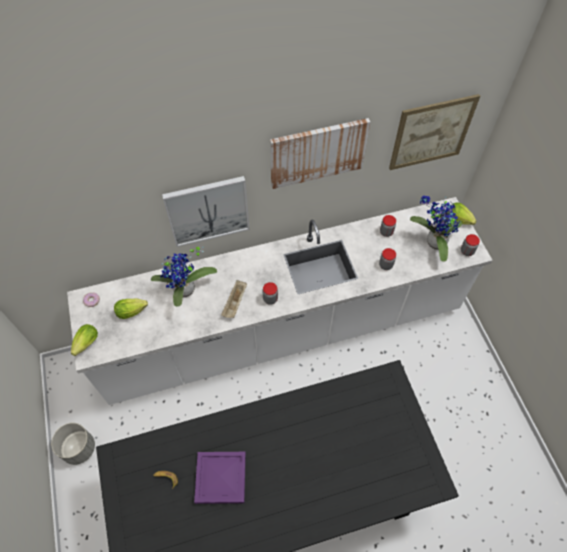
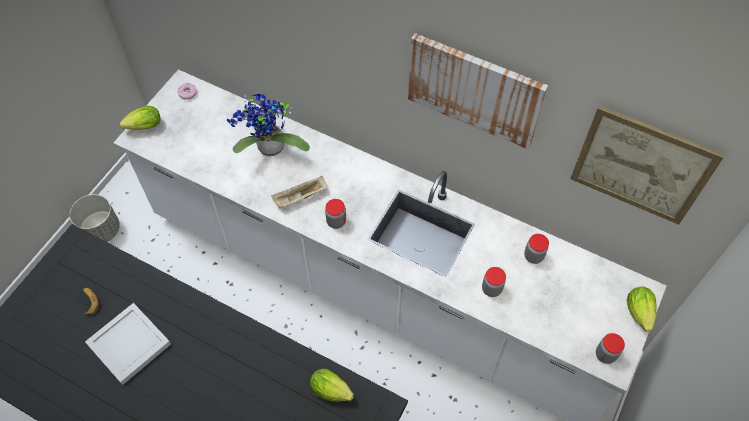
camera: 45 degrees right, 0 degrees up
(133, 311) = (209, 130): lettuce -> lettuce (333, 391)
(208, 210) = (333, 77): picture -> none
(220, 478) = (128, 344): purple tray -> white tray
(433, 242) = (575, 311): potted plant -> none

